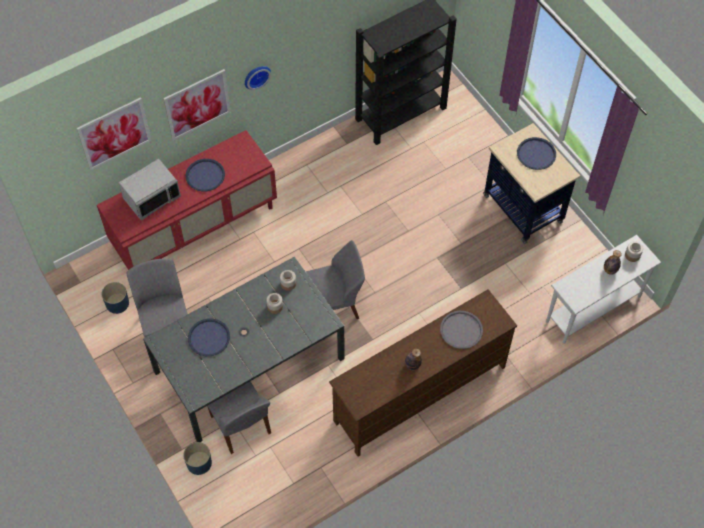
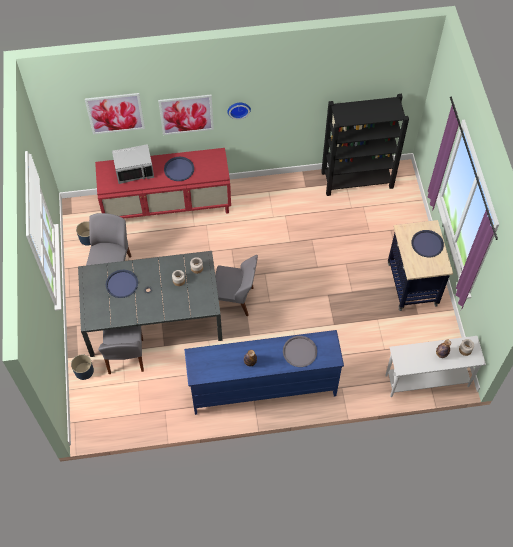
camera: 25 degrees right, 0 degrees up
(419, 393) = (263, 388): brown dresser -> blue dresser

